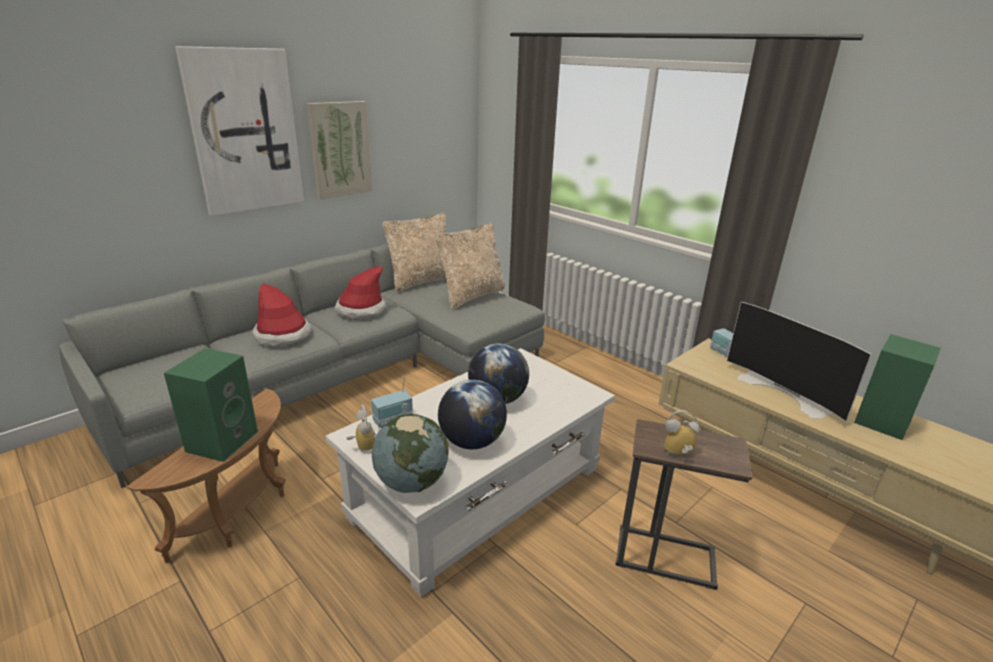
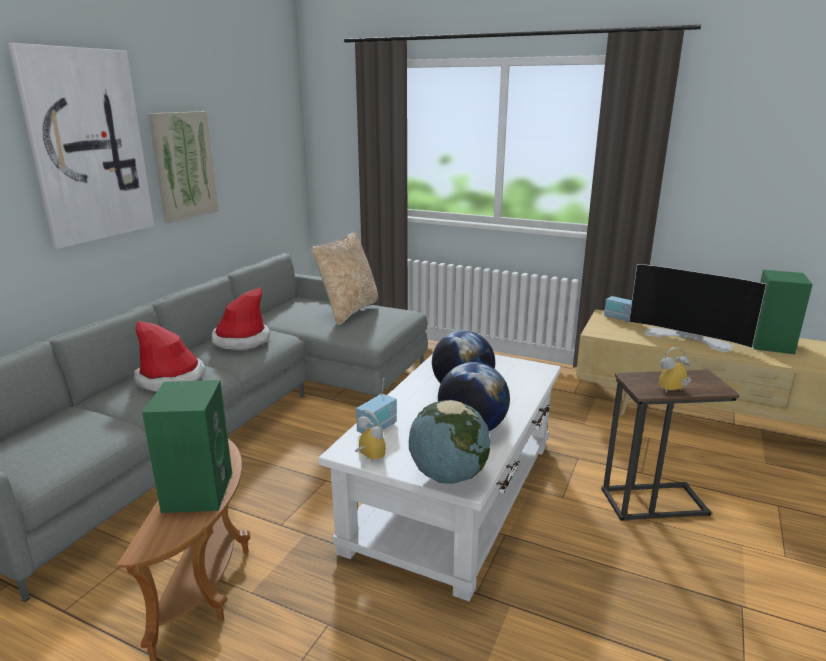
camera: 20 degrees left, 5 degrees down
(422, 282) = (283, 307): beige pillow -> none

